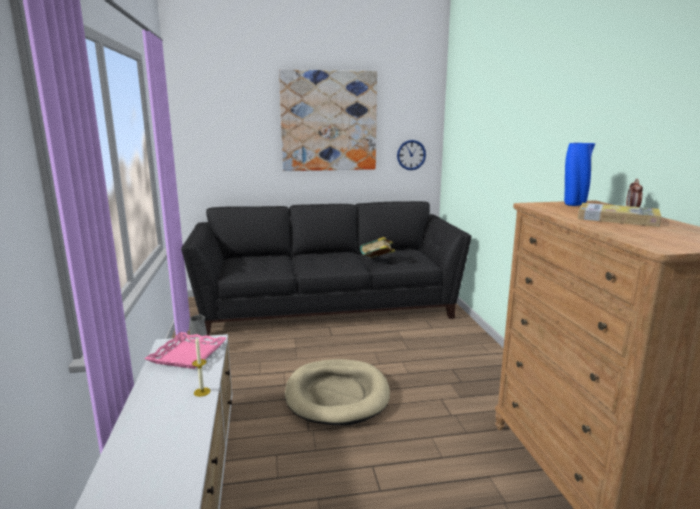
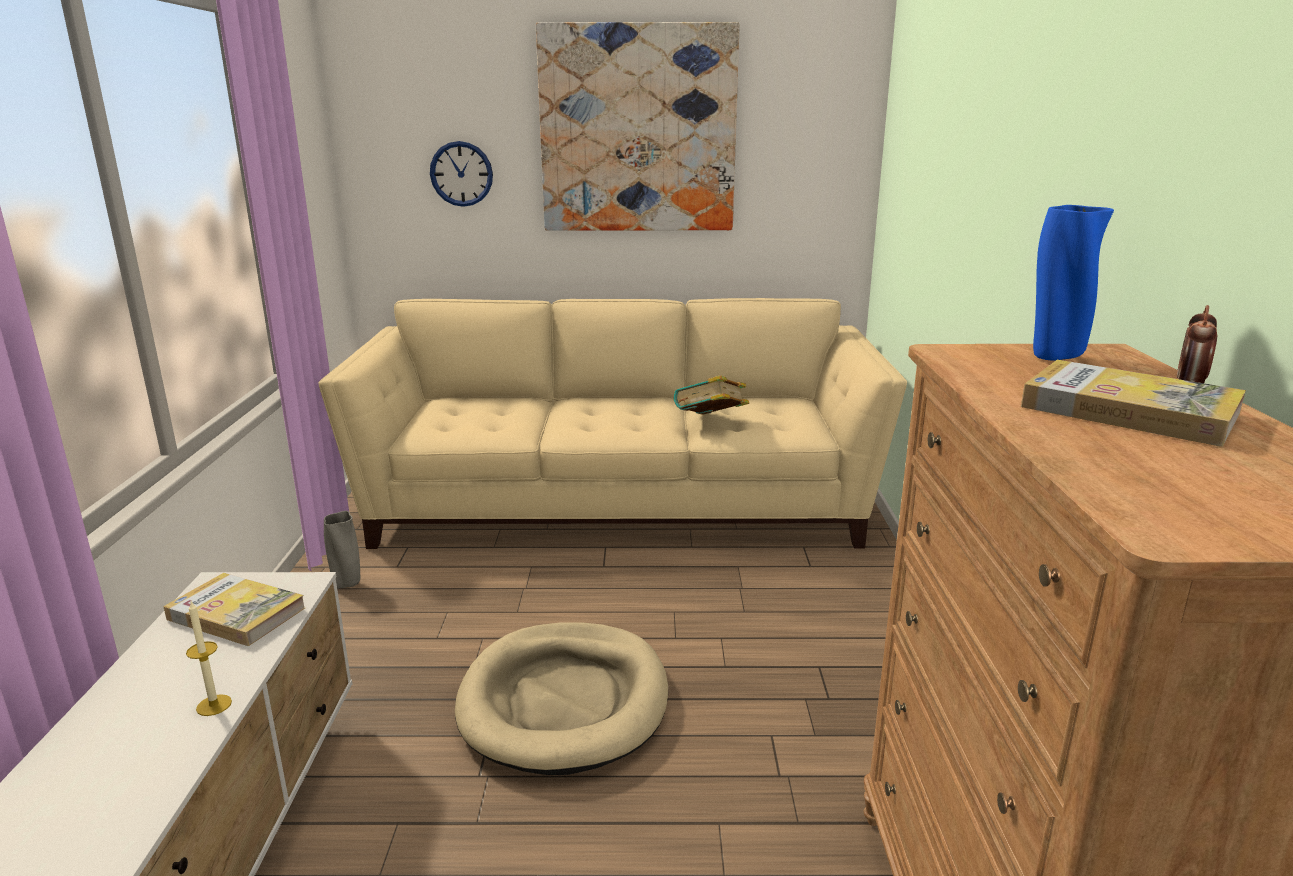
camera: 10 degrees right, 5 degrees up
(187, 355) = (236, 614): pink tray -> book
(328, 306) = (620, 502): black sofa -> beige sofa
(411, 155) = (810, 201): wall clock -> wall clock (461, 174)

